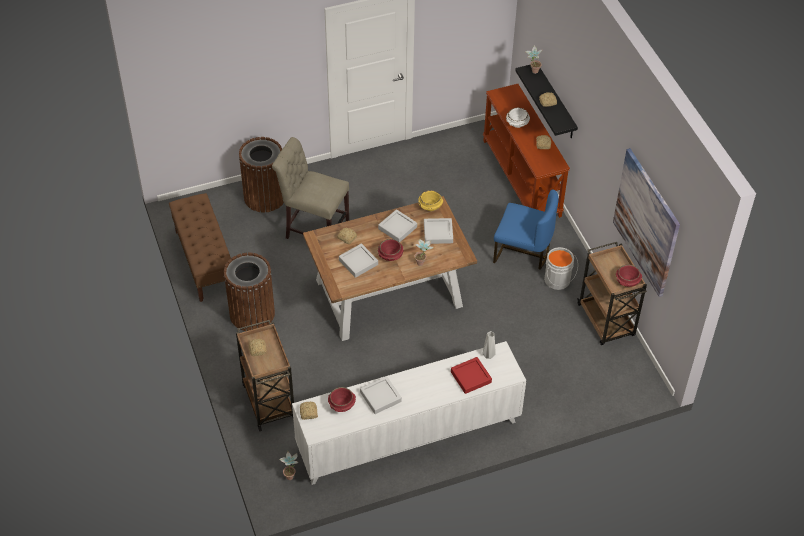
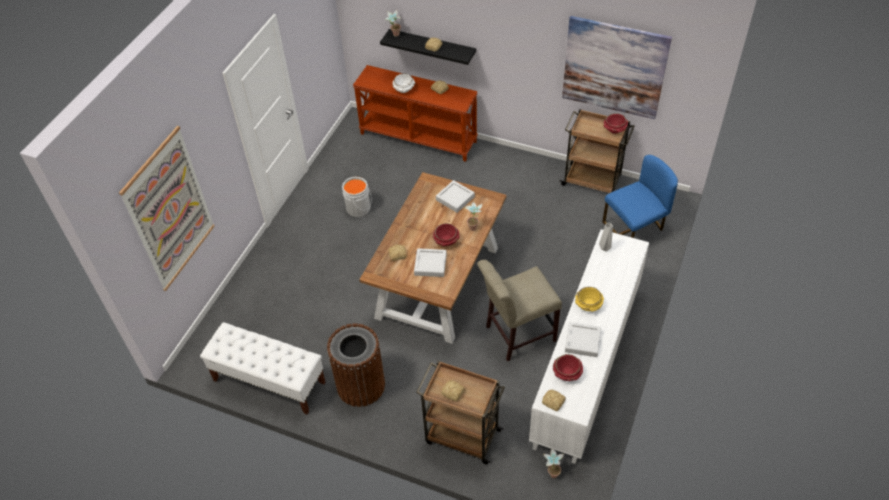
camera: 45 degrees left, 0 degrees up
(204, 261) = (269, 381): brown bench -> white bench
(216, 83) = (170, 210): none -> picture
(264, 197) = (253, 294): brown trash can -> none
(314, 229) = (323, 285): beige chair -> beige chair (516, 334)
(397, 228) = (423, 218): grey tray -> none
(430, 207) = (424, 186): yellow bowl -> yellow bowl (588, 305)
(471, 377) = (616, 272): red tray -> none
(522, 252) = (484, 182): blue chair -> blue chair (634, 228)
(558, 281) = (530, 181): grey bucket -> grey bucket (359, 208)

